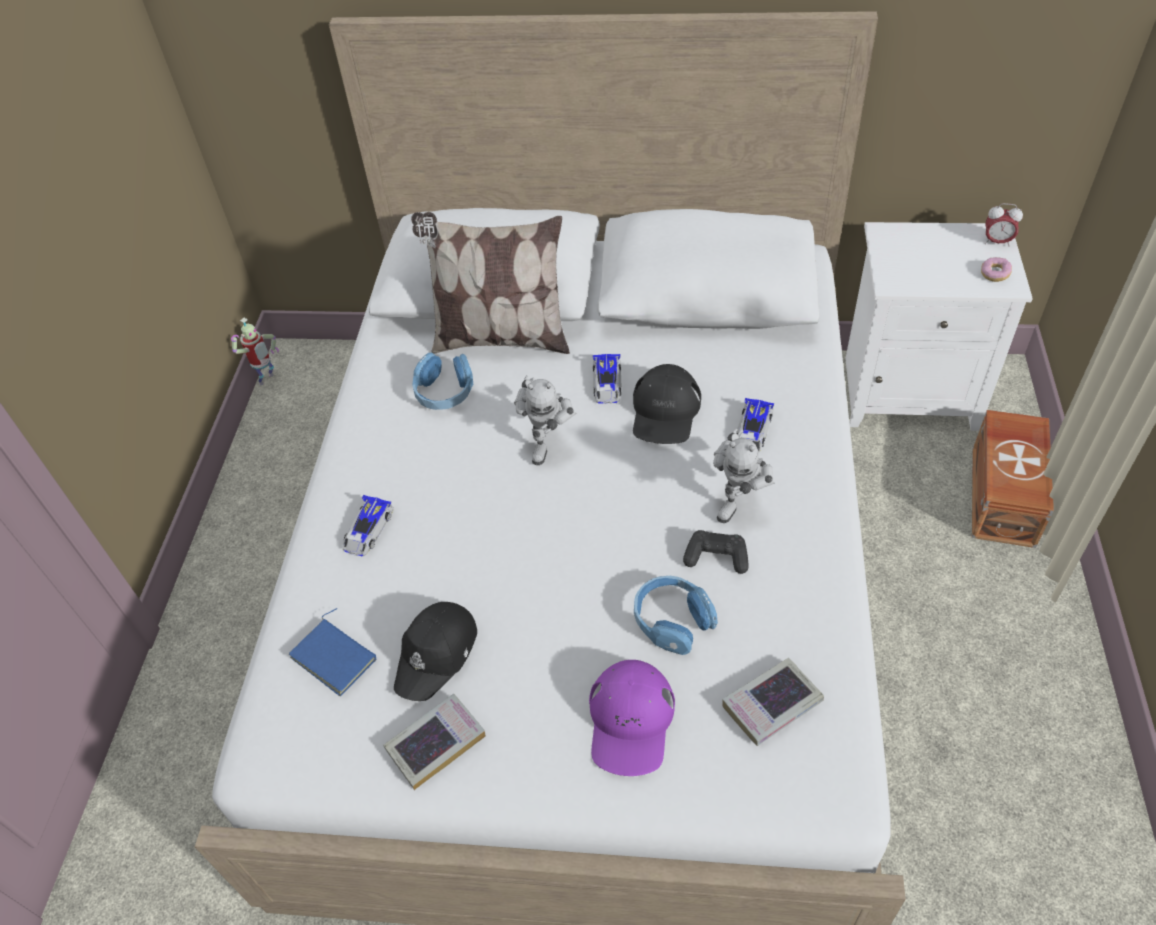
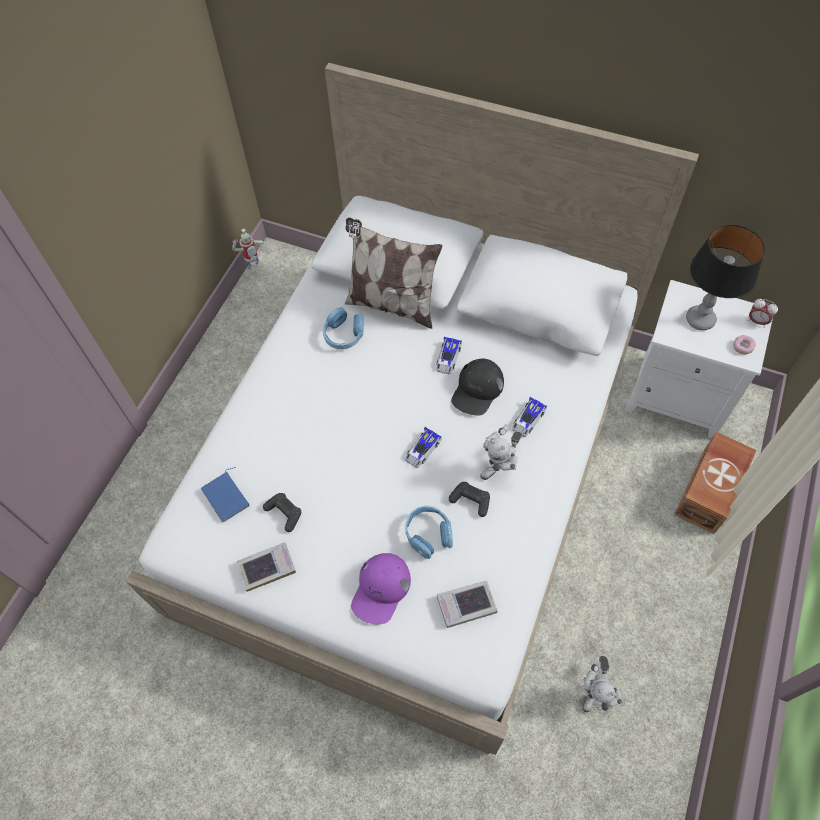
camera: 15 degrees right, 10 degrees up
(367, 530) = (268, 420): toy car -> toy car (422, 450)
(437, 654) = (284, 513): black cap -> black game controller
(548, 442) = (396, 390): toy robot -> toy robot (595, 692)
(924, 257) = (699, 320): none -> table lamp

